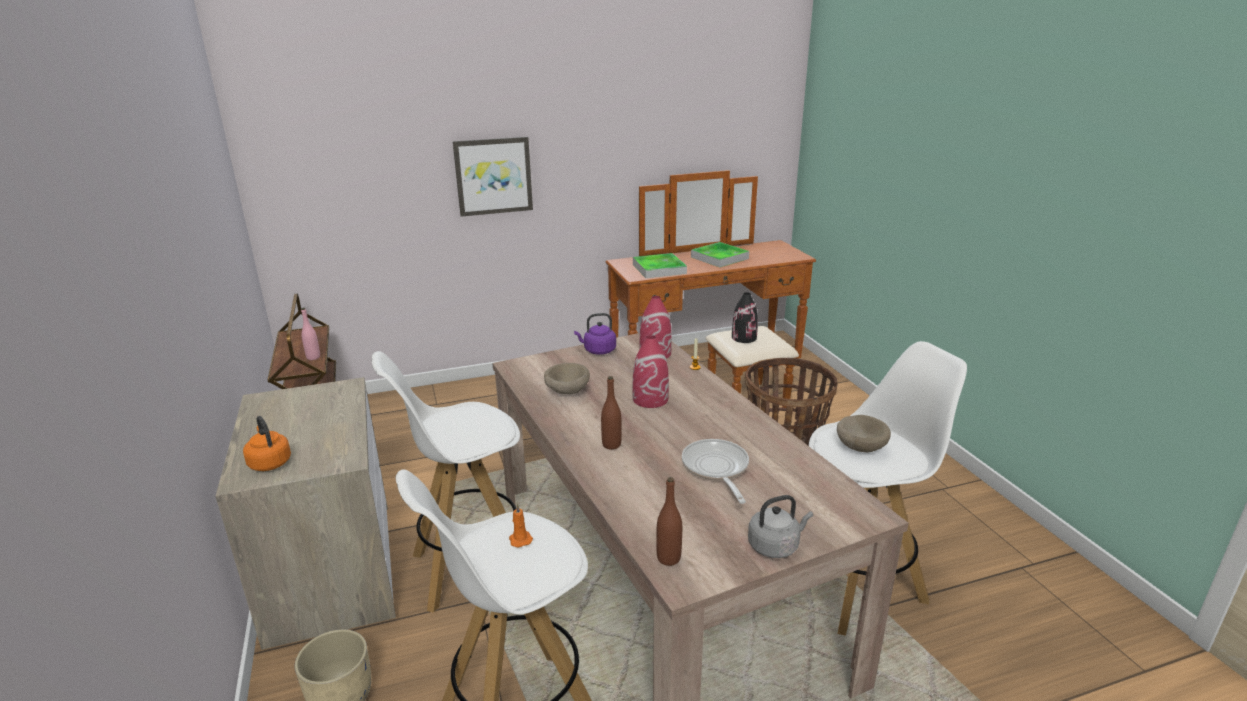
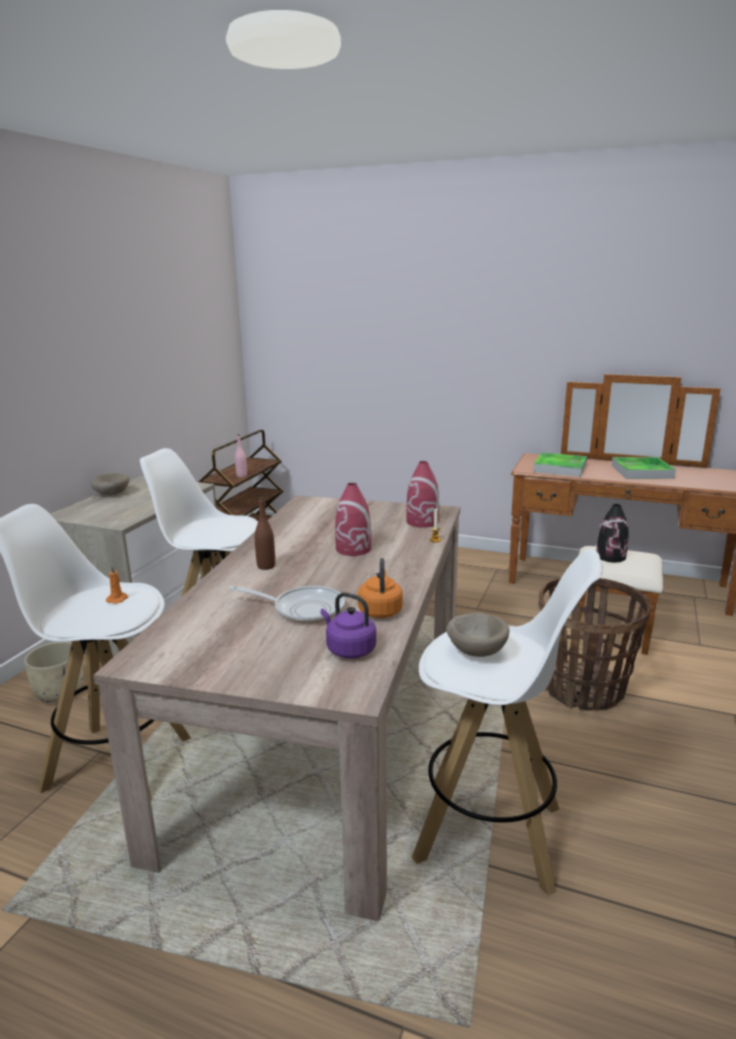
camera: 40 degrees right, 5 degrees down
(269, 462) = (88, 511): orange kettle -> orange kettle (380, 610)
(493, 176) = (425, 355): picture -> none
(566, 391) = (306, 525): beige bowl -> beige bowl (111, 494)
(598, 351) = (382, 508): purple kettle -> purple kettle (349, 649)
(668, 558) = (155, 645): brown bottle -> none
(716, 469) = (303, 609): frying pan -> frying pan turned 75 degrees clockwise
(775, 546) = (235, 675): grey kettle -> none

